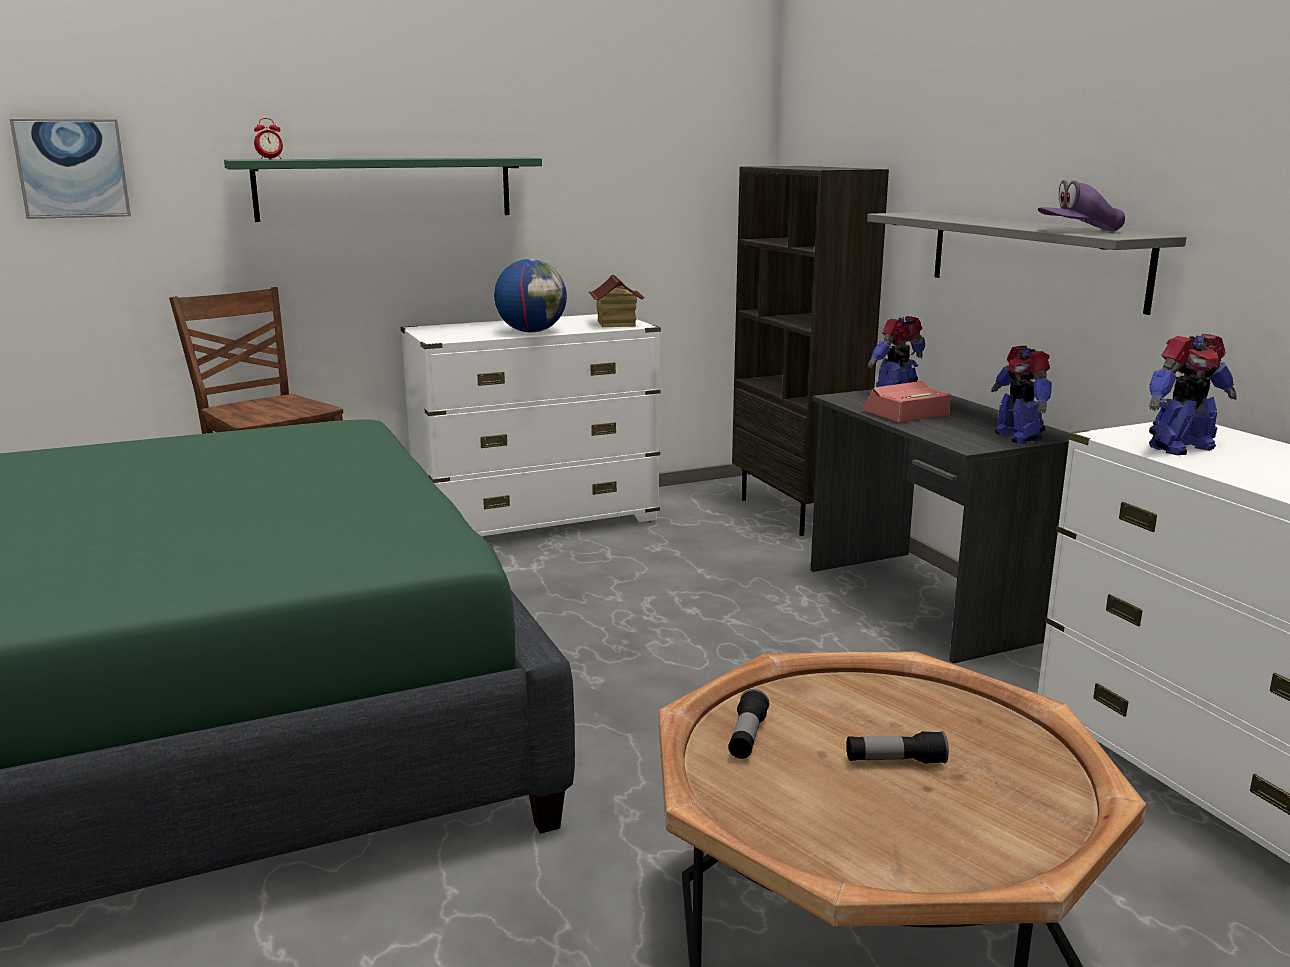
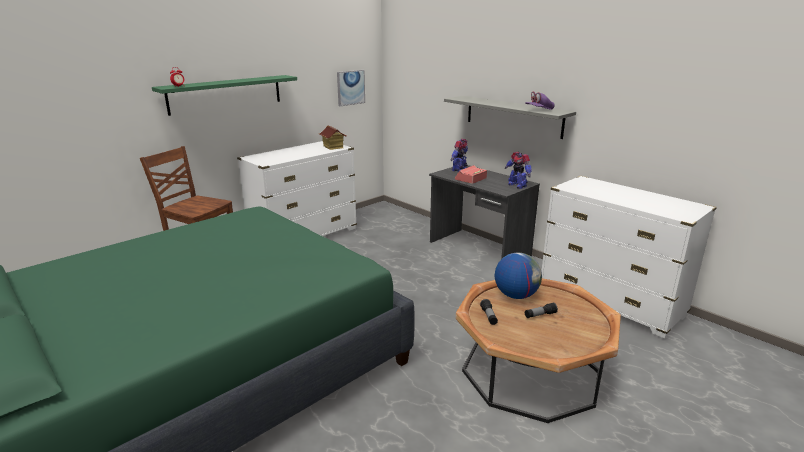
camera: 20 degrees left, 5 degrees up
(72, 168) = (77, 97): picture -> picture (350, 87)
(531, 331) = (301, 155): globe -> globe (515, 295)
(796, 513) = (408, 217): brown bookcase -> none
(1179, 447) = (589, 190): toy robot -> none

